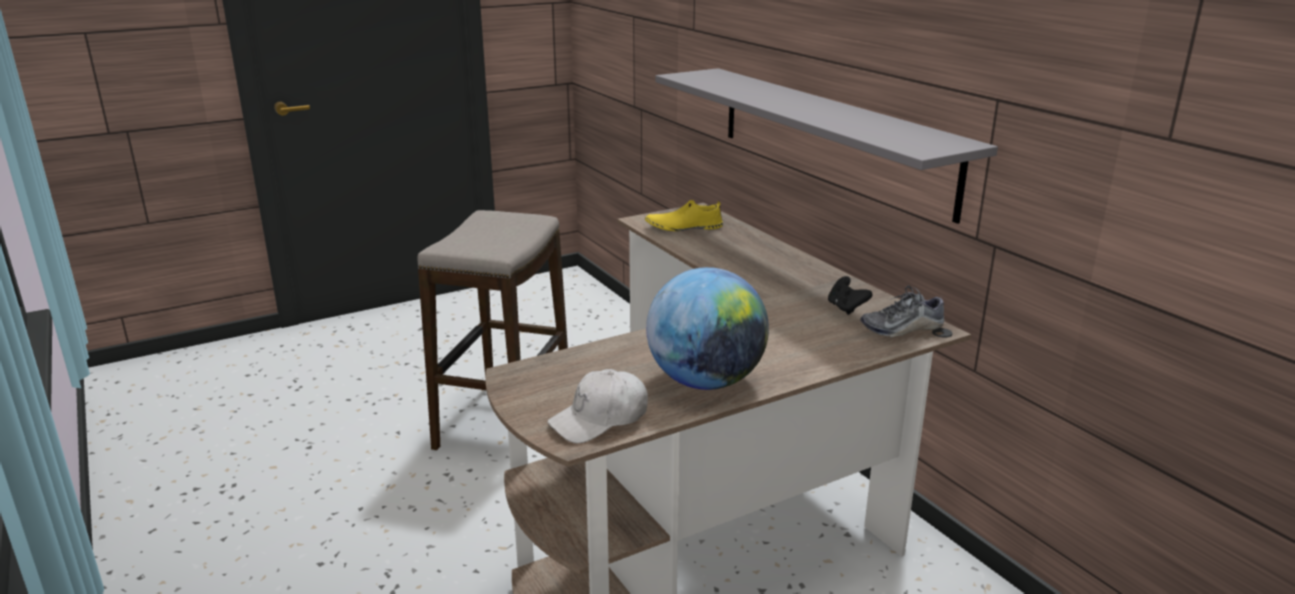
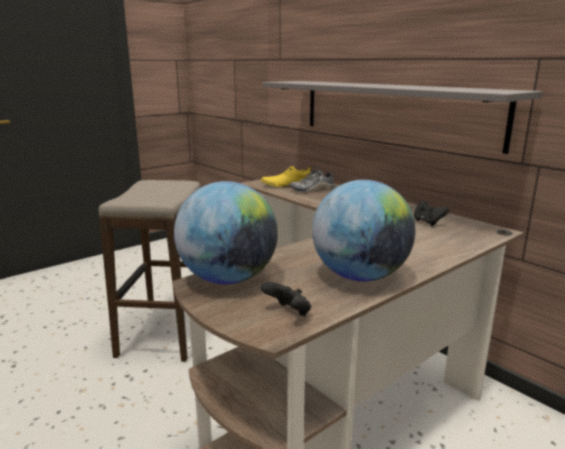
camera: 10 degrees left, 5 degrees down
(549, 372) = (228, 279): none -> globe
(600, 419) = (288, 313): white cap -> black game controller
(902, 328) = (476, 231): shoe -> shoe (312, 189)

